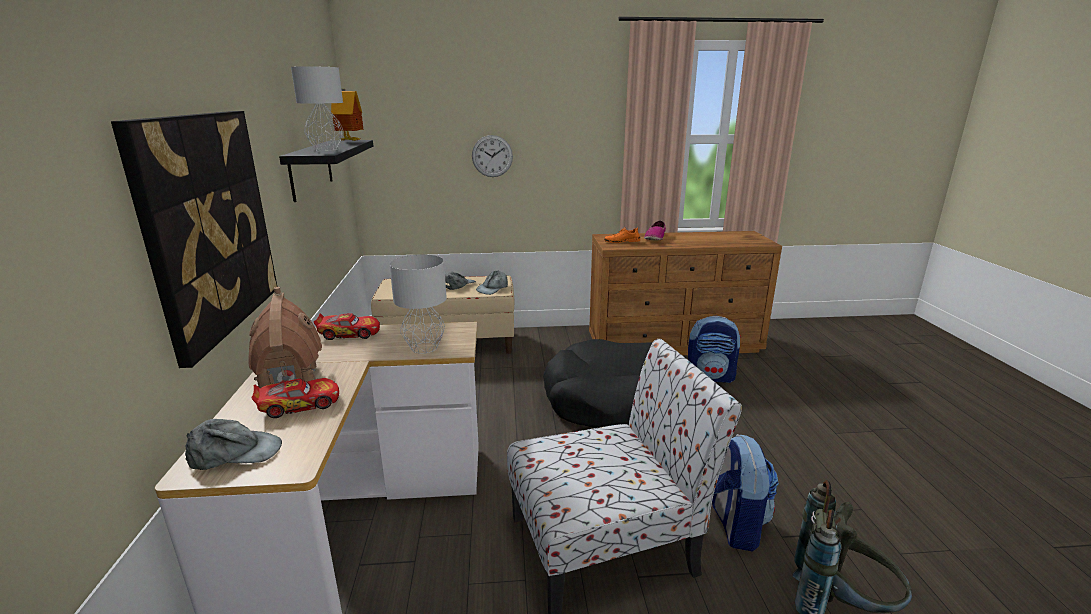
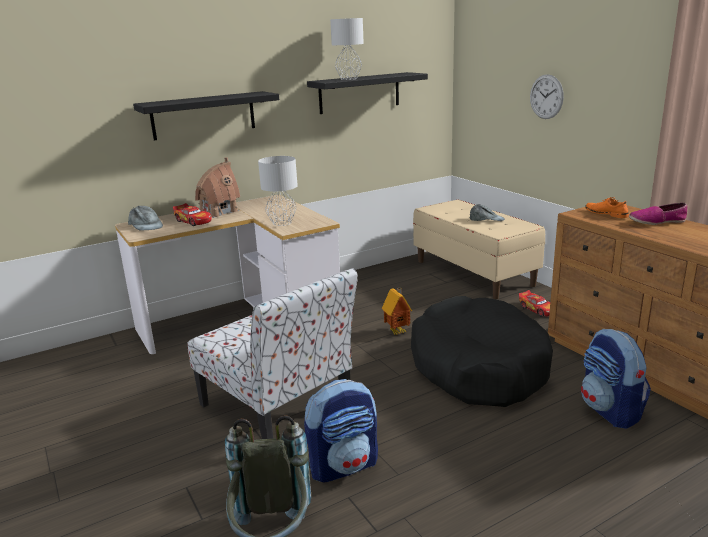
camera: 65 degrees right, 0 degrees up
(208, 225) = (203, 115): picture -> black shelf
(349, 333) = (284, 205): toy car -> toy car (537, 309)
(350, 141) = (406, 73): toy house -> toy house (398, 331)
(493, 288) = (500, 230): grey cap -> none

